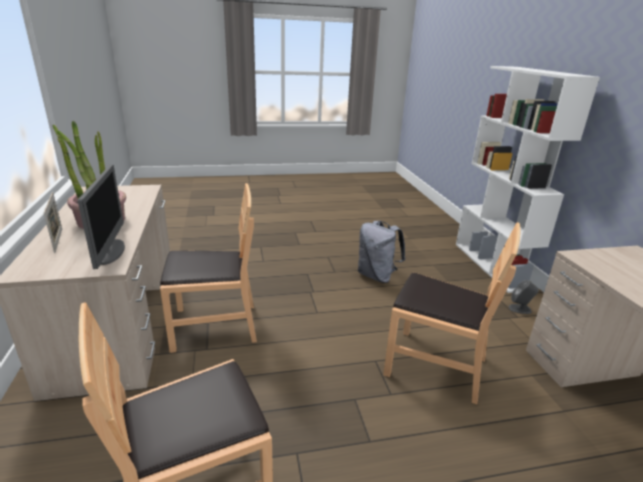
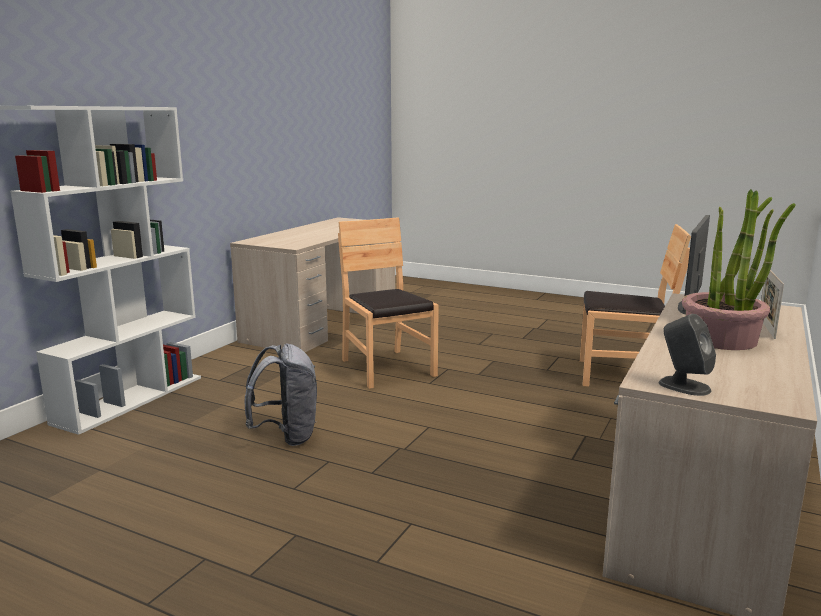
camera: 140 degrees left, 10 degrees down
(214, 326) = (565, 452): brown chair -> none
(520, 309) = (229, 368): grey speaker -> grey speaker (683, 386)

